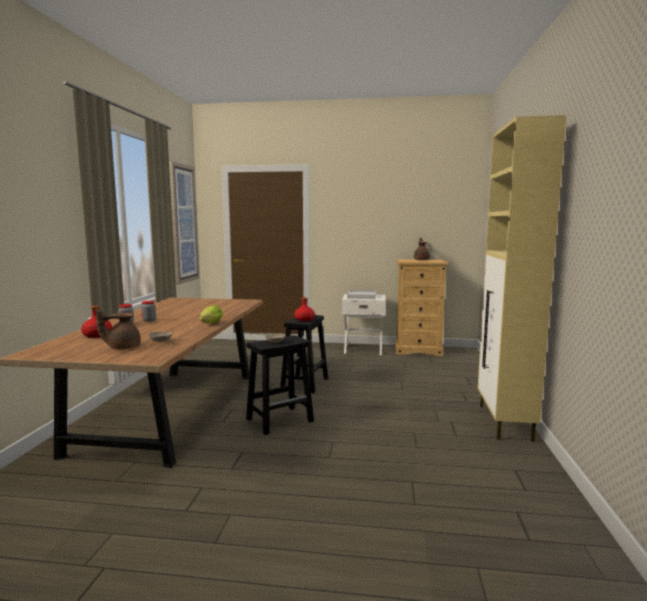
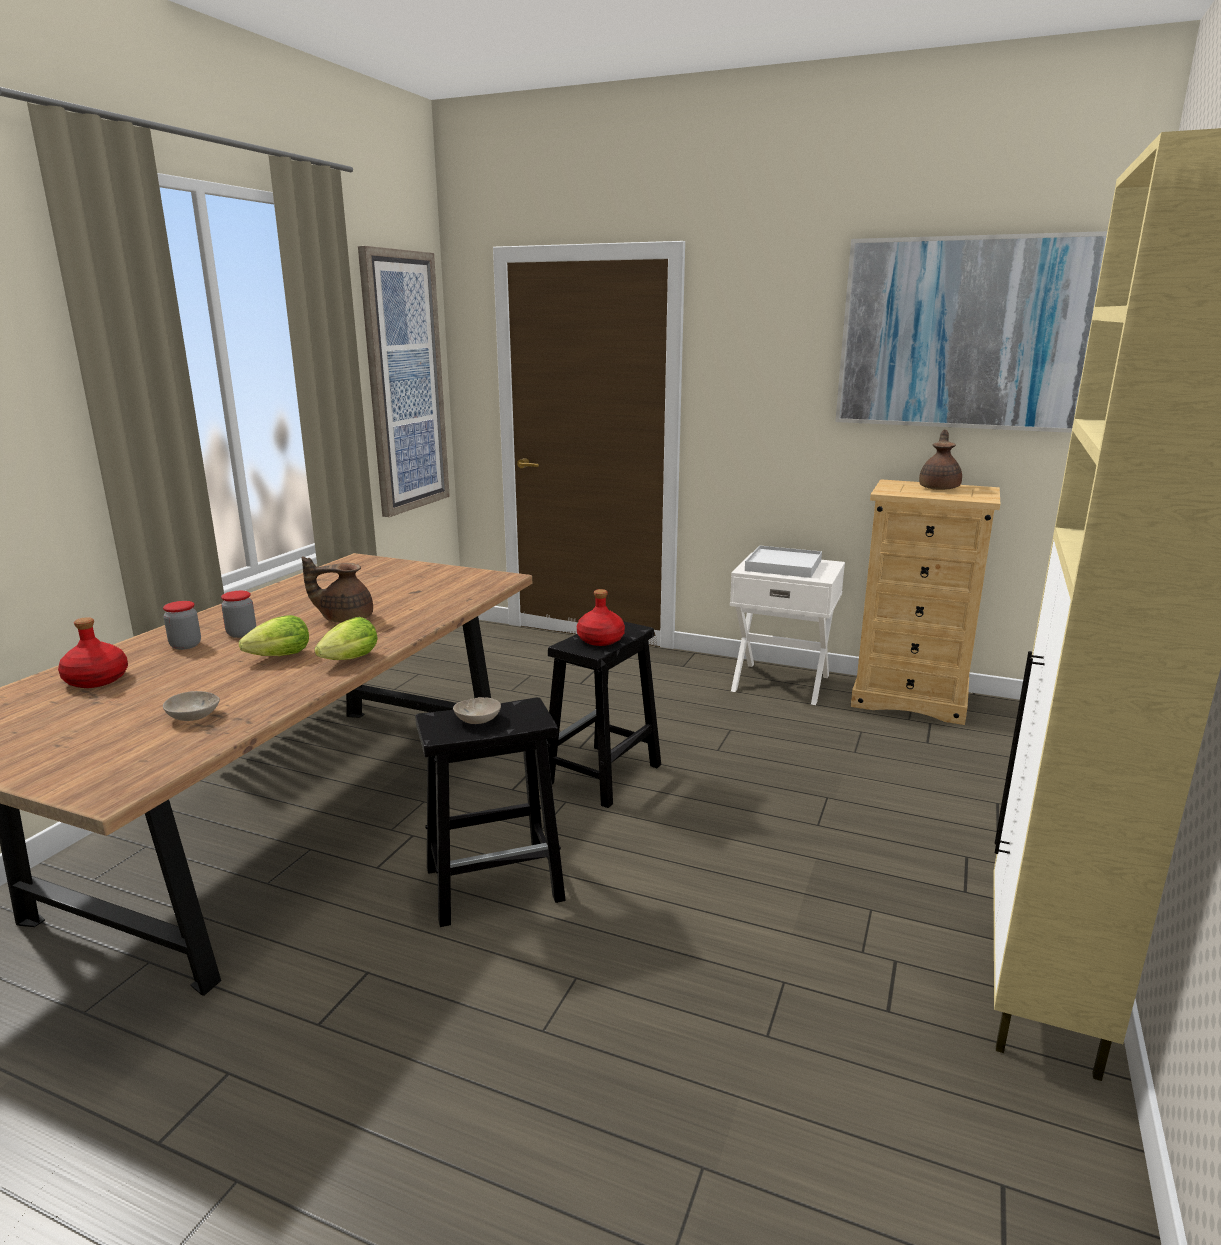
camera: 15 degrees right, 10 degrees up
(122, 347) = (98, 734): brown teapot -> brown teapot (345, 618)
(176, 325) = (276, 657): none -> lettuce
(425, 200) = (966, 334): none -> picture

